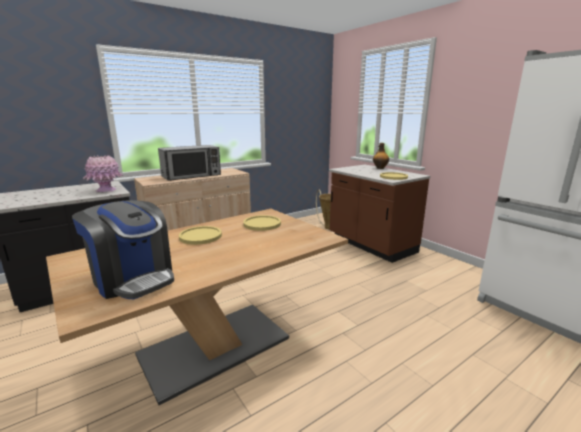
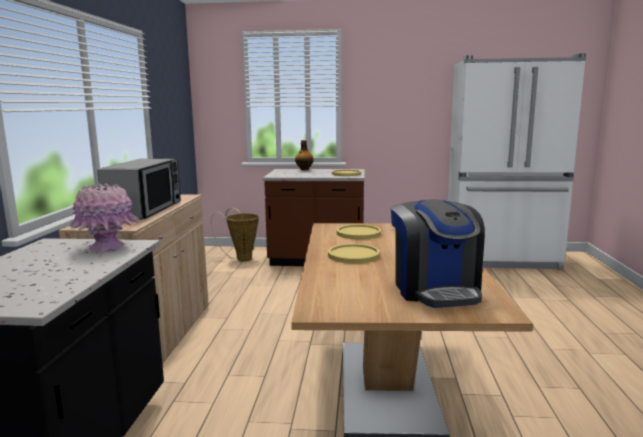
camera: 50 degrees left, 5 degrees down
(133, 278) = (435, 289): coffee machine -> coffee machine turned 90 degrees clockwise

